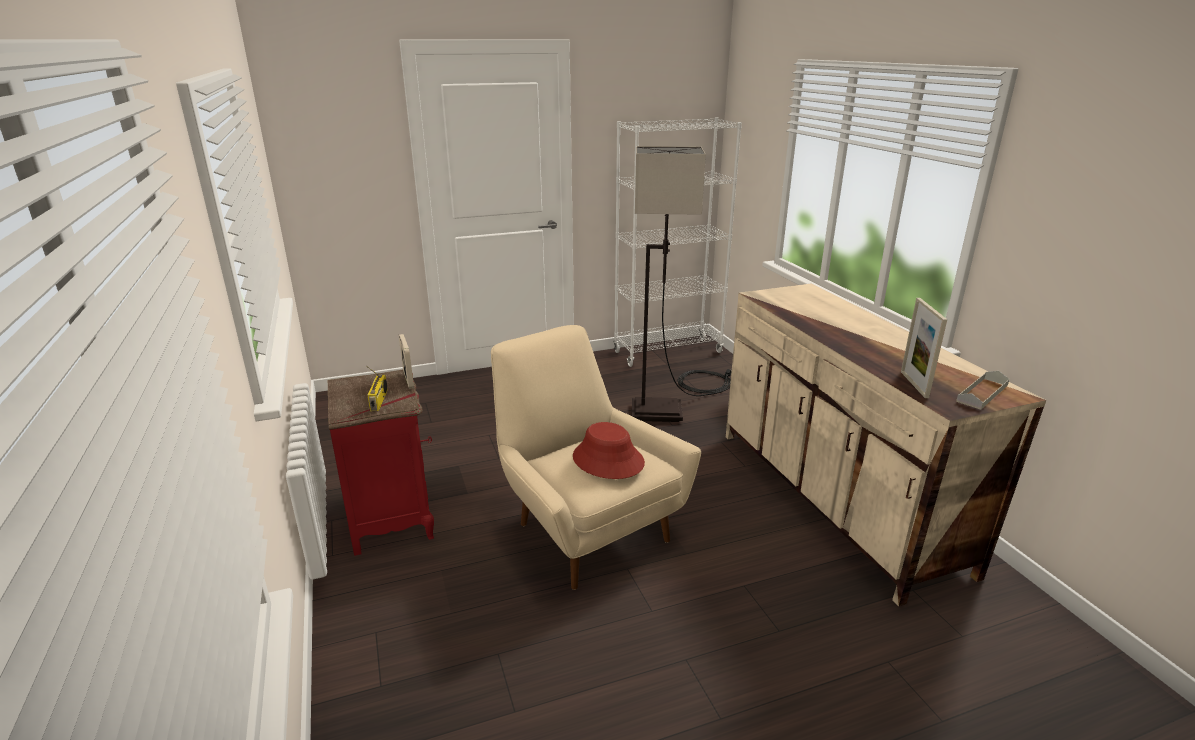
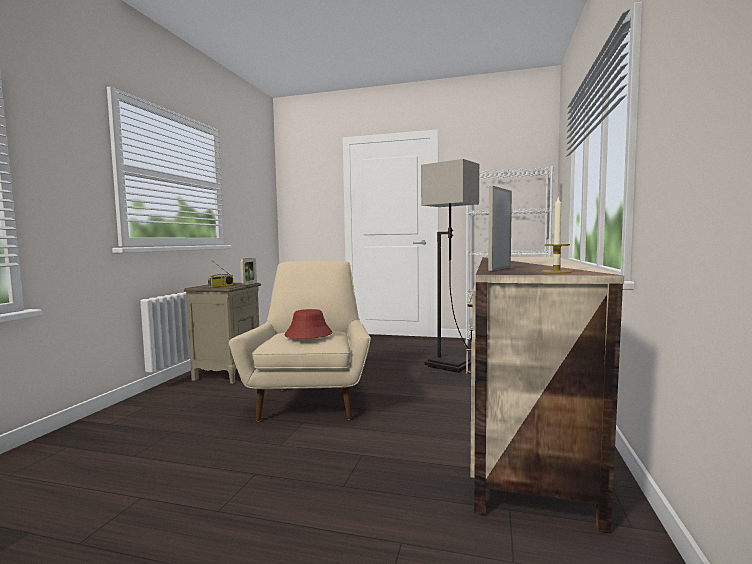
camera: 35 degrees right, 20 degrees down
(393, 520) = (230, 373): red nightstand -> beige nightstand
(982, 393) = (556, 271): grey tray -> candle

